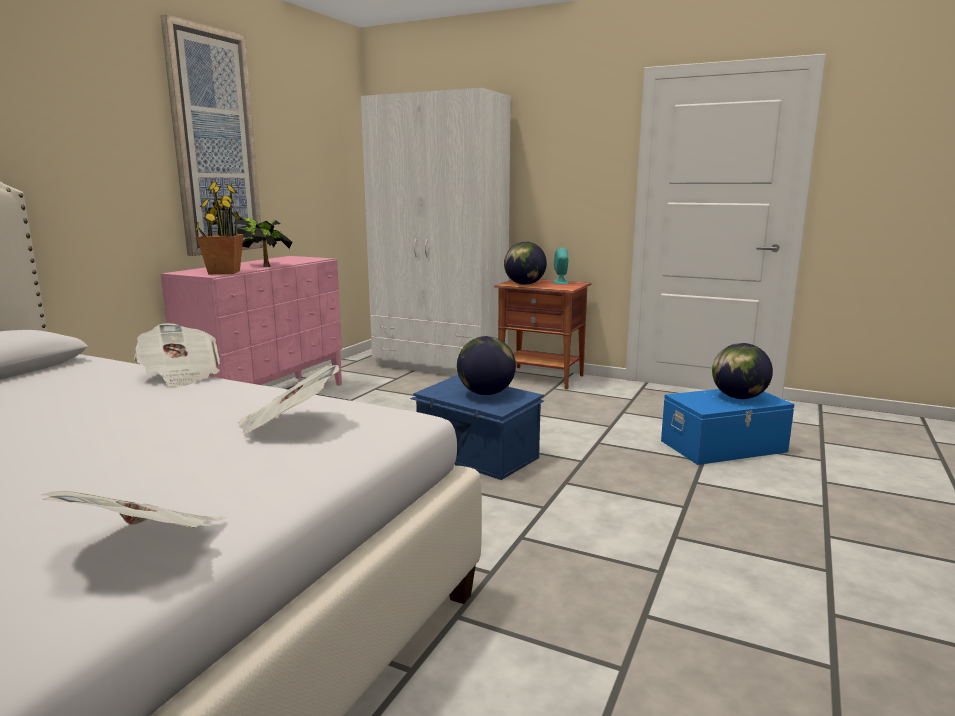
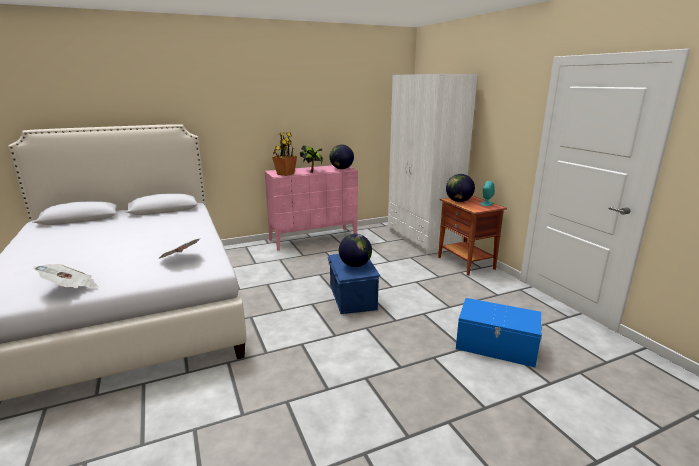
camera: 40 degrees right, 5 degrees up
(181, 376) = (203, 225): newspaper -> none
(214, 143) = (301, 107): picture -> none
(738, 397) = (509, 316): globe -> globe (341, 169)

